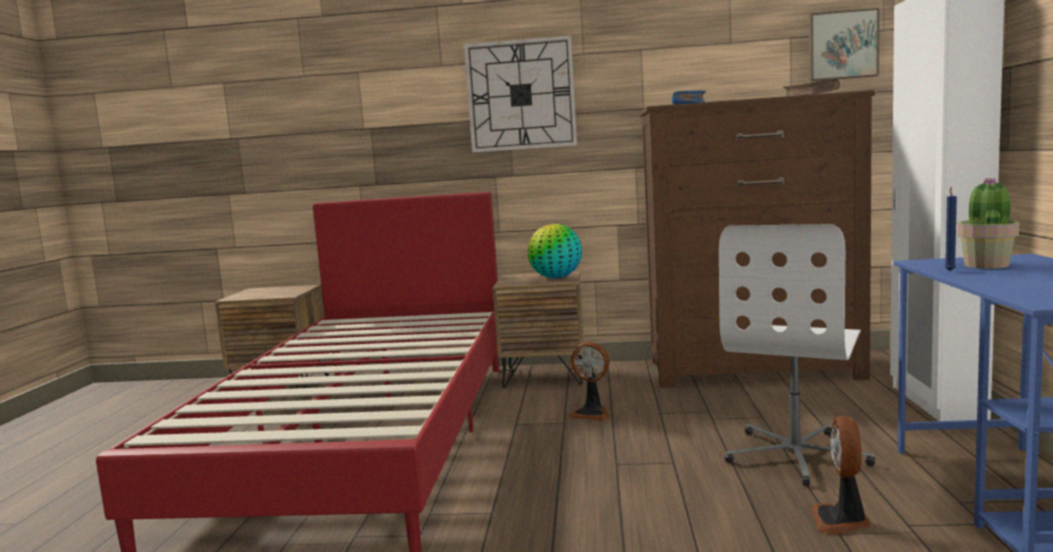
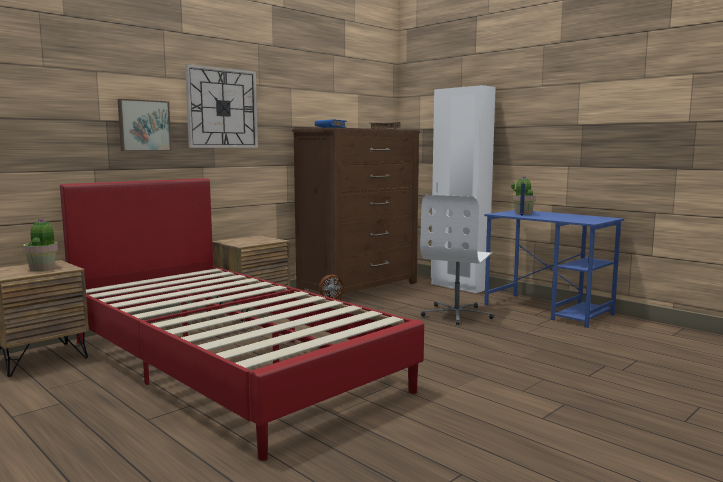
camera: 50 degrees left, 0 degrees up
(276, 292) = (42, 268): none -> potted plant
(556, 278) = (263, 239): globe -> none
(796, 455) = (457, 314): white office chair -> white office chair turned 45 degrees clockwise
(841, 521) = (518, 329): fan -> none
(842, 45) = (379, 102): picture -> picture (144, 125)

